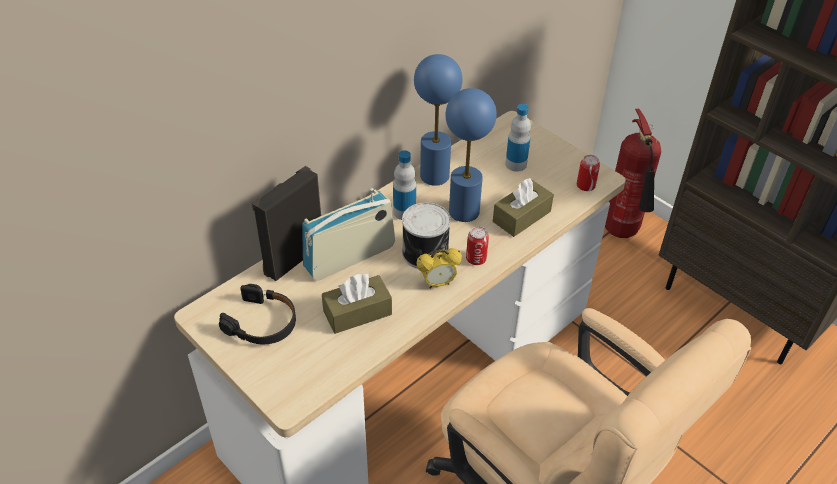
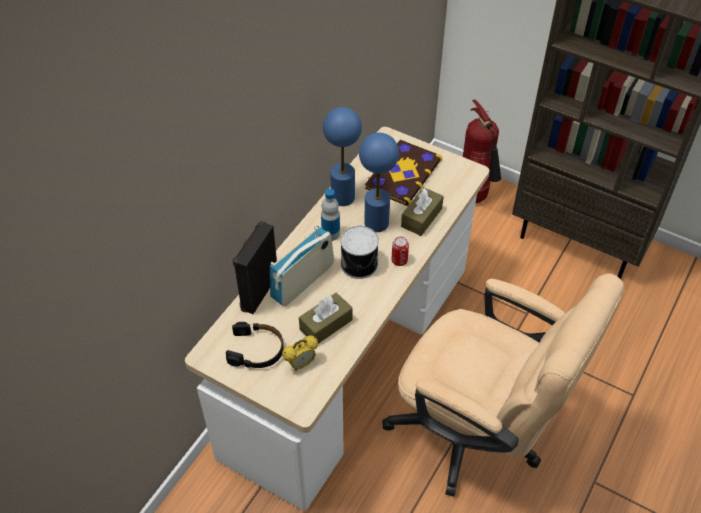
camera: 15 degrees left, 5 degrees up
(438, 283) = (378, 287): alarm clock -> alarm clock (301, 364)
(516, 164) = (402, 174): bottle -> book
(585, 186) = (461, 181): can -> none

